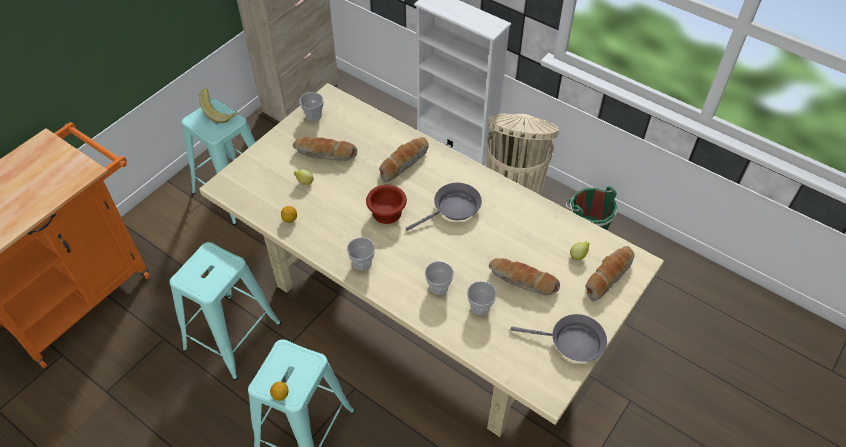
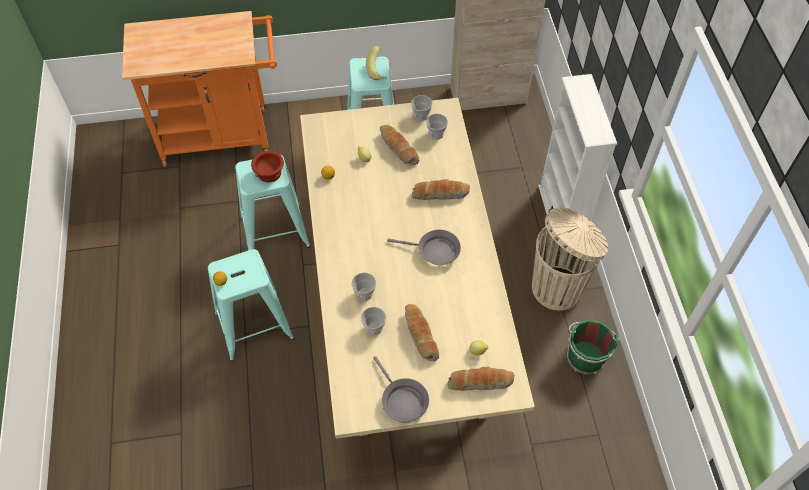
camera: 45 degrees right, 5 degrees up
(362, 263) = (338, 239): cup -> cup (436, 134)
(388, 212) = (391, 219): brown bowl -> brown bowl (270, 173)

